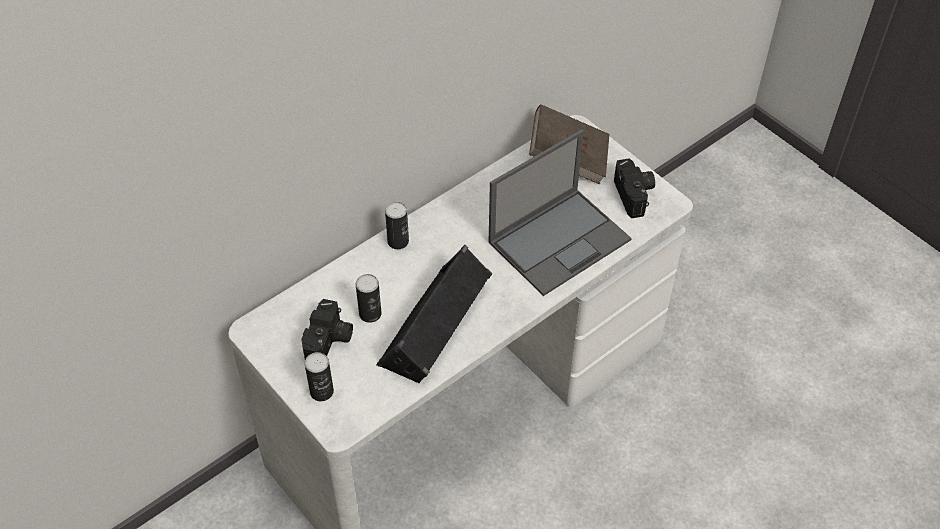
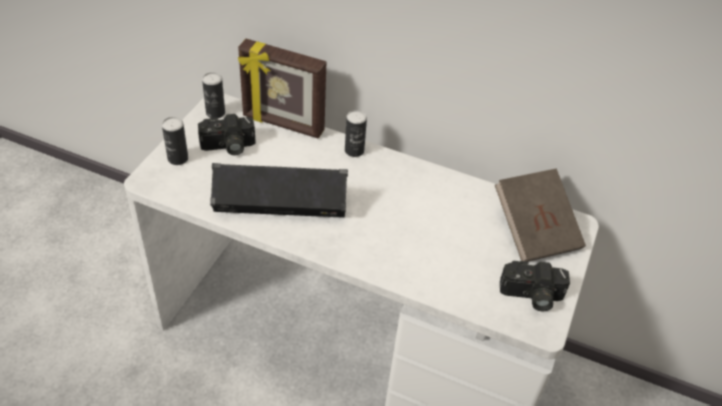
camera: 60 degrees right, 5 degrees down
(323, 284) = (282, 124): none -> picture frame
(370, 314) = (269, 159): can -> can (215, 113)
(560, 240) = (431, 255): laptop -> none
(635, 195) = (531, 296): camera -> camera turned 45 degrees clockwise

